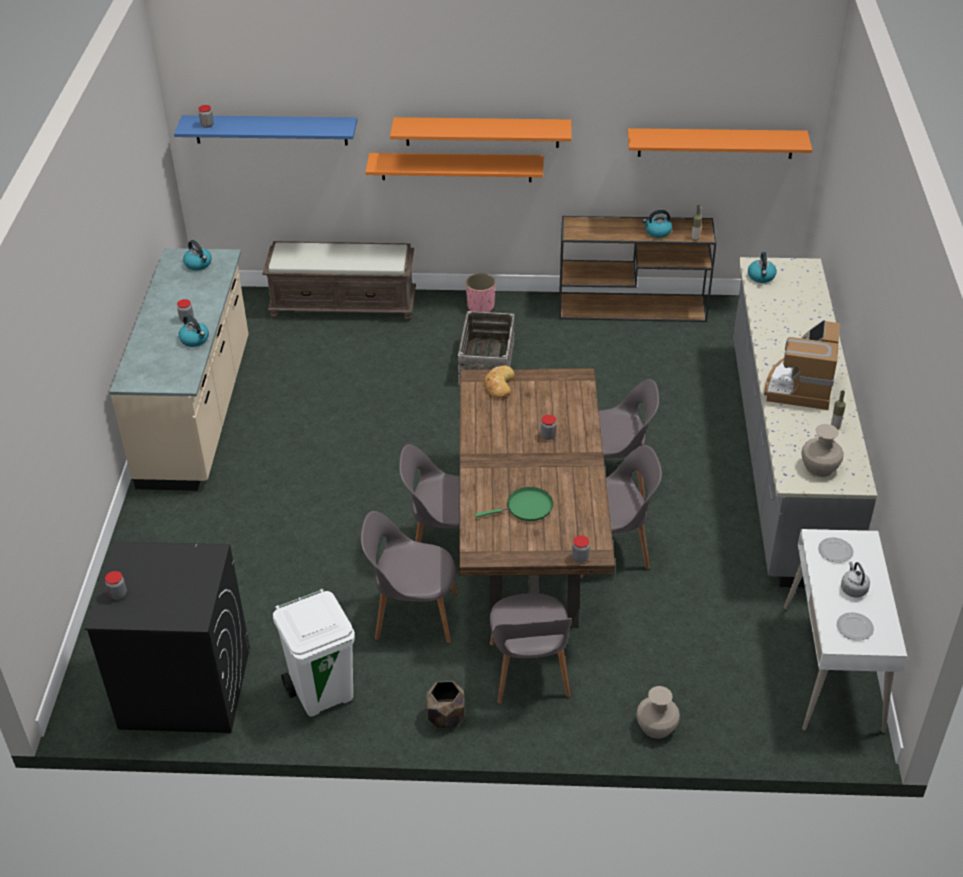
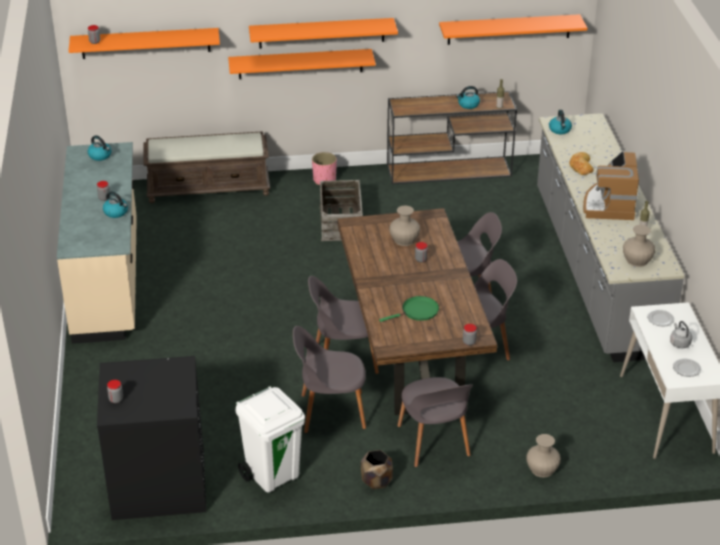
camera: 10 degrees left, 5 degrees down
(270, 130) = (145, 43): blue shelf -> orange shelf
(499, 385) = (371, 226): bread -> bread (580, 166)
(534, 406) = (404, 239): none -> beige vase

